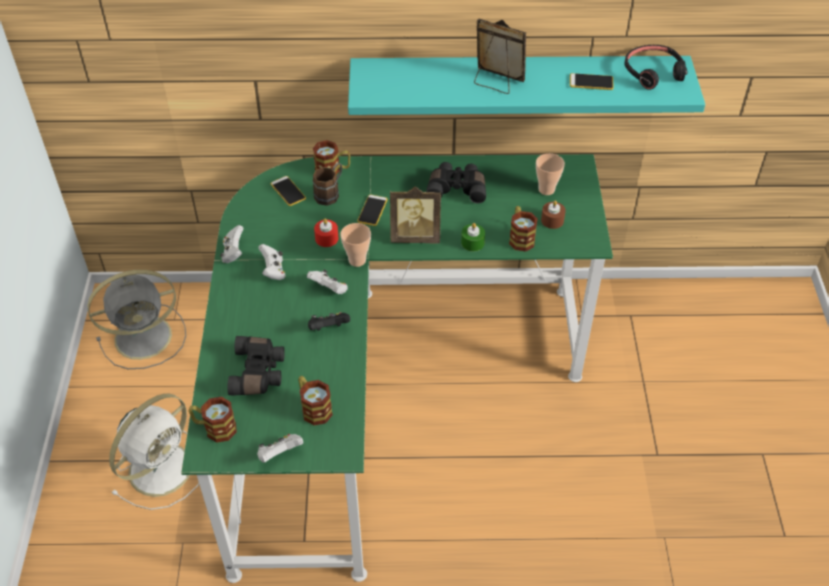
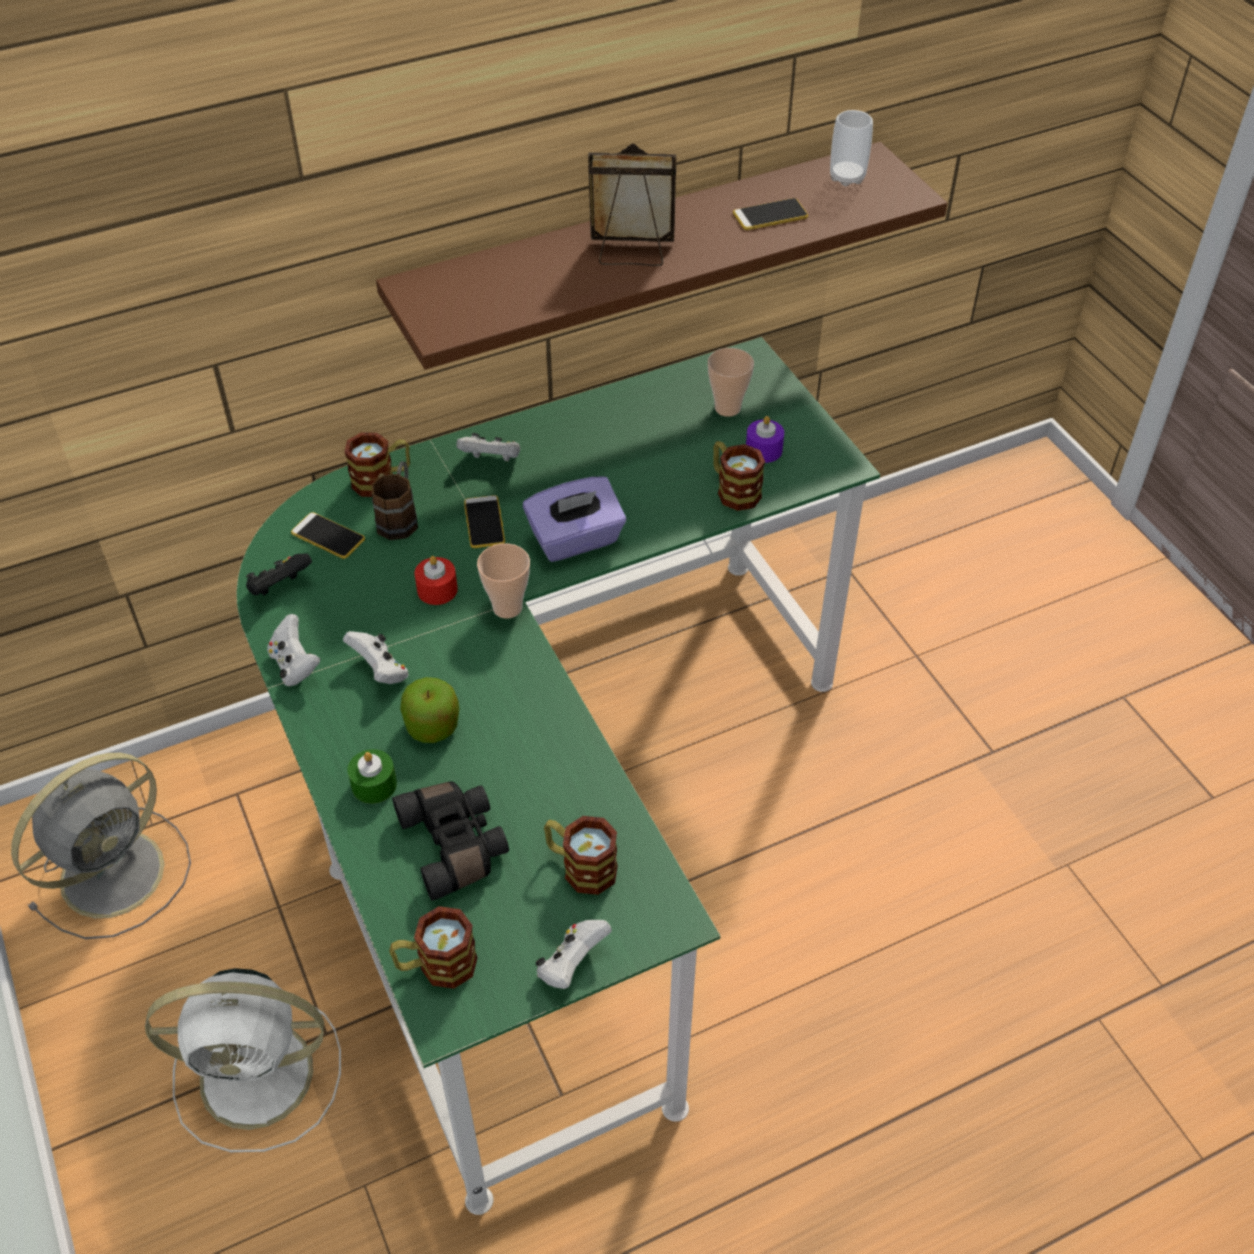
camera: 25 degrees left, 0 degrees up
(162, 467) = (262, 1075): white fan -> white fan turned 75 degrees clockwise
(282, 308) = (432, 726): none -> apple
(329, 290) = (491, 669): white game controller -> white game controller (491, 460)
(329, 328) = (528, 731): black game controller -> black game controller (280, 587)
(415, 236) = (576, 540): picture frame -> purple tissue box
(457, 188) = (595, 447): black binoculars -> none
(472, 243) = (668, 521): green candle -> green candle (374, 785)
(518, 83) = (641, 253): turquoise shelf -> brown shelf
(552, 220) = (764, 450): brown candle -> purple candle
(653, 72) = (847, 177): black headphones -> cup

